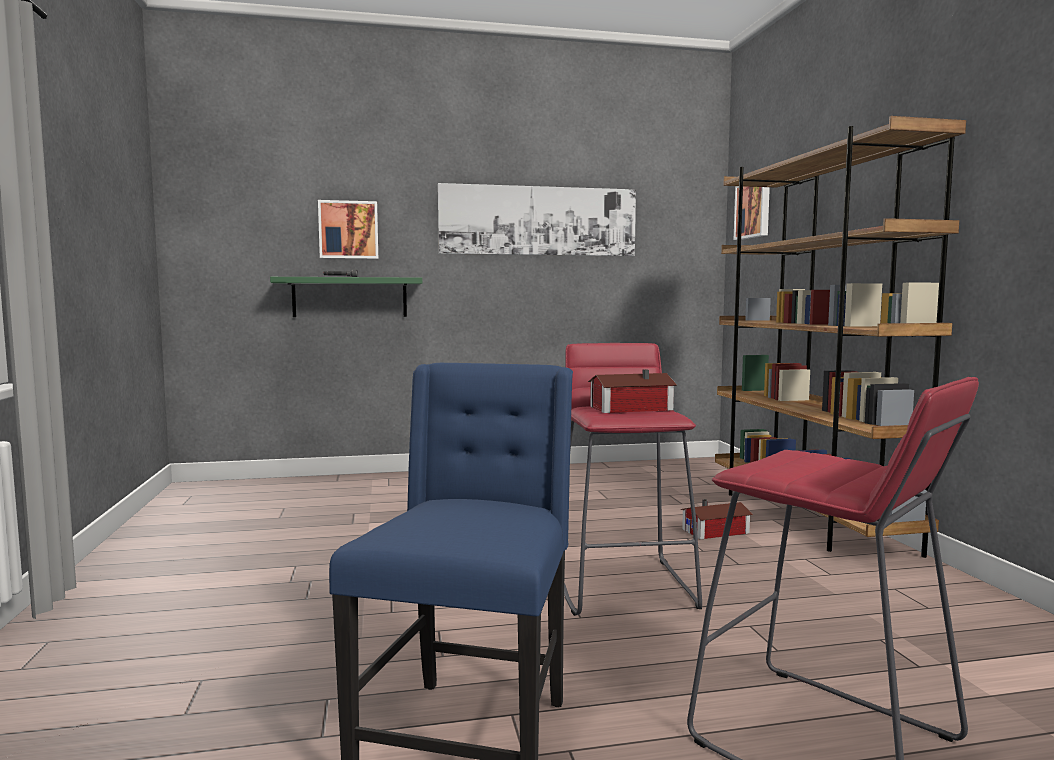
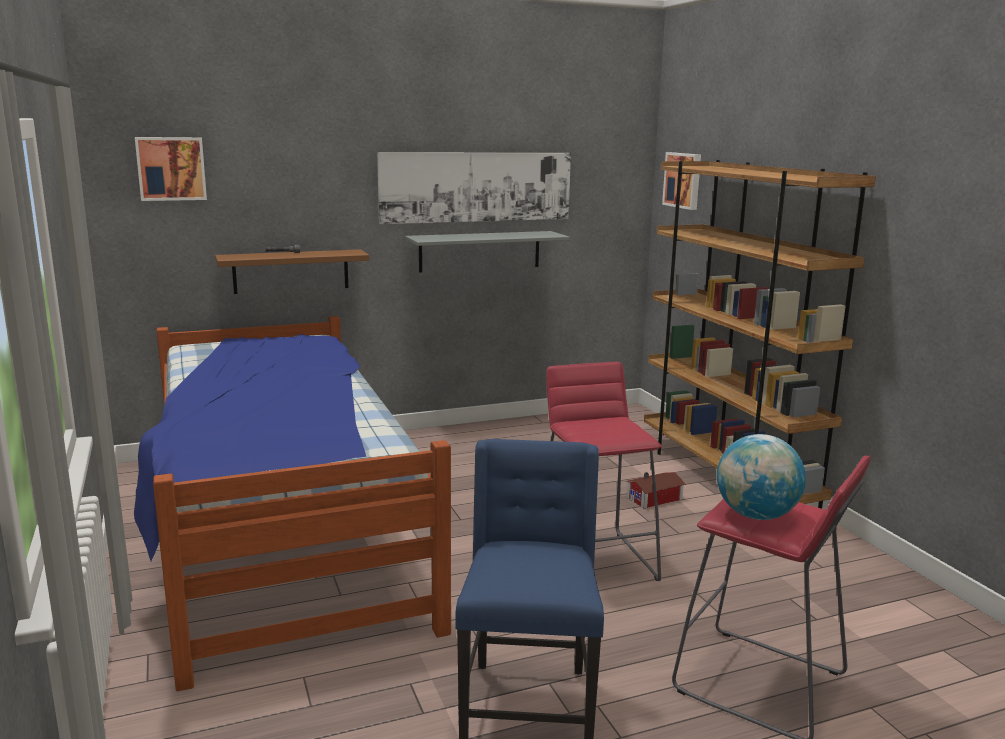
camera: 10 degrees left, 10 degrees up
(283, 539) = (280, 531): none -> bed
(348, 230) = (288, 203): picture -> picture (171, 168)
(350, 297) = (291, 271): green shelf -> brown shelf
(542, 286) = (480, 251): none -> grey shelf
(628, 408) = (603, 425): toy house -> none
(801, 469) = (756, 515): none -> globe

